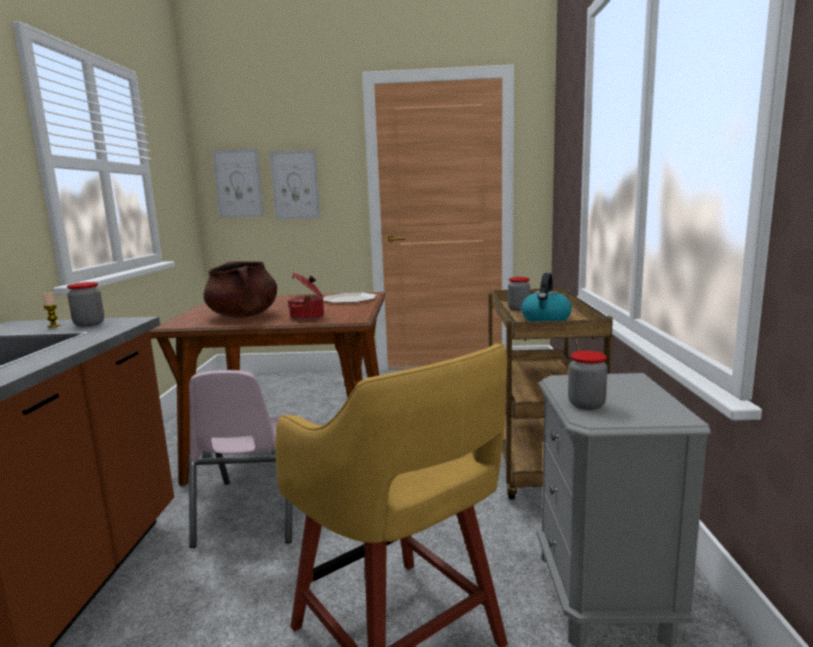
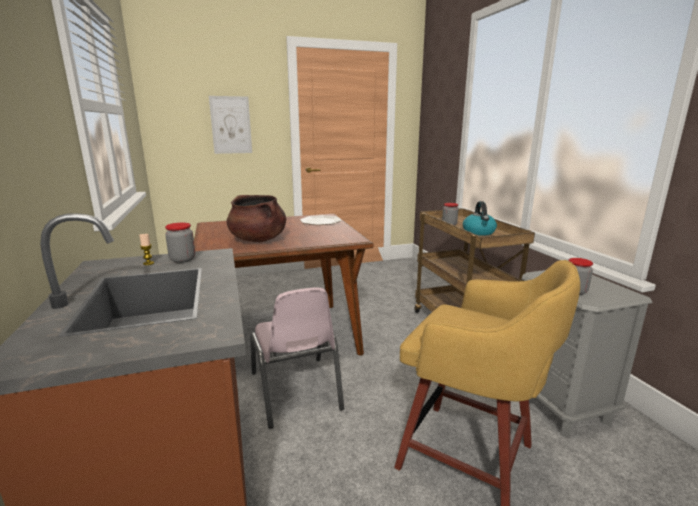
camera: 20 degrees left, 5 degrees up
(238, 183) = (180, 122): picture -> none
(308, 317) = (315, 238): cooking pot -> none

